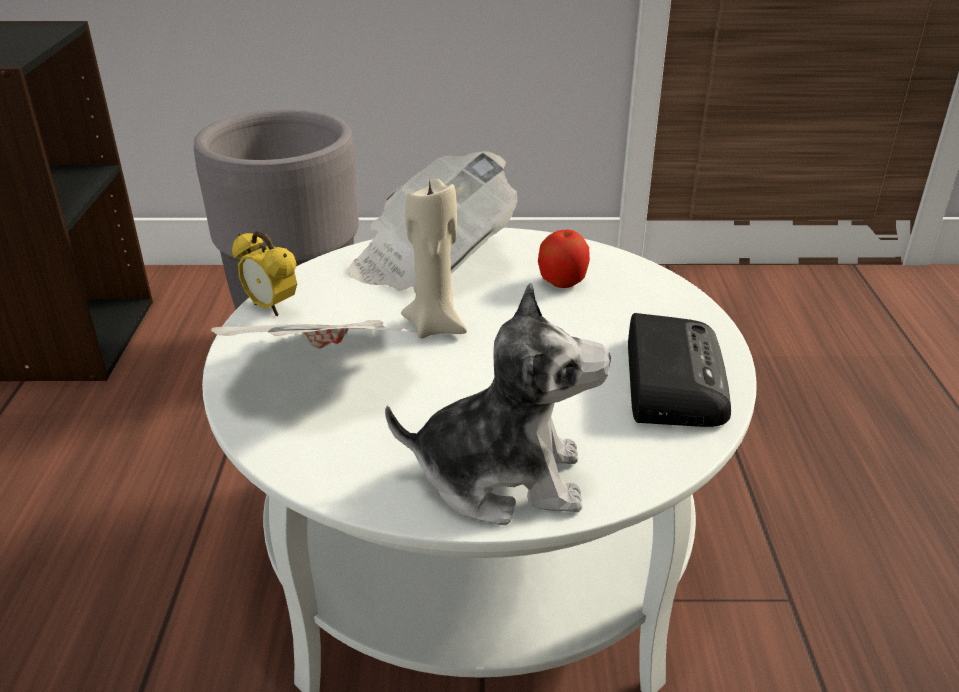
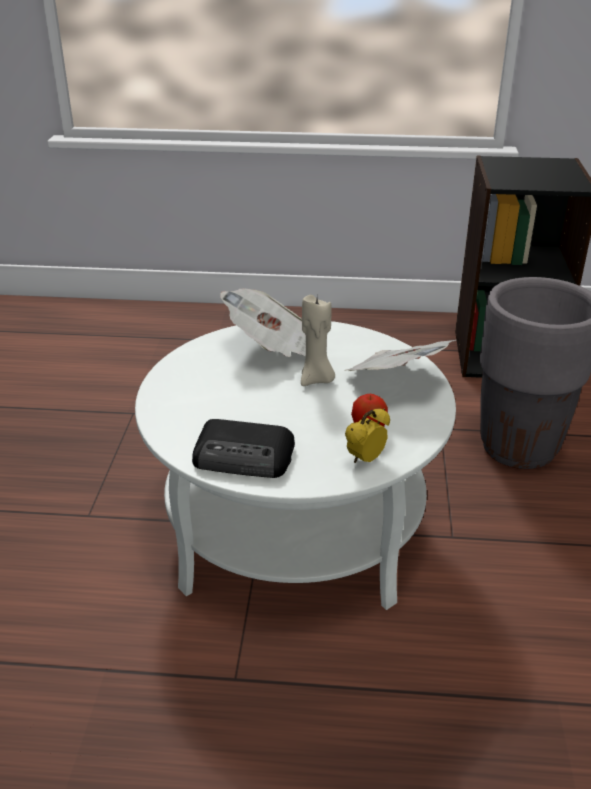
camera: 95 degrees right, 0 degrees up
(271, 308) = (341, 331): alarm clock -> alarm clock (365, 459)
(502, 477) = (177, 393): plush toy -> none

